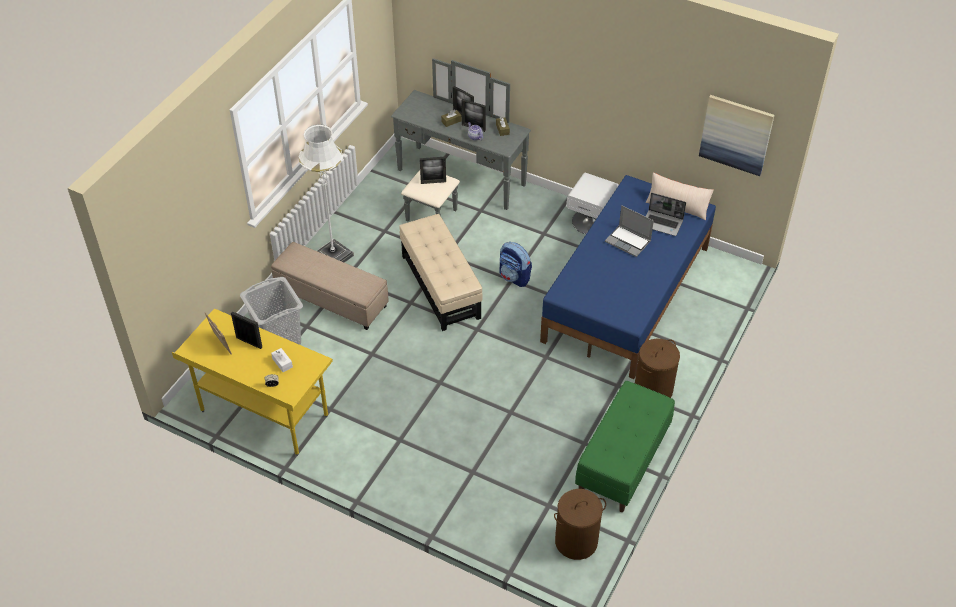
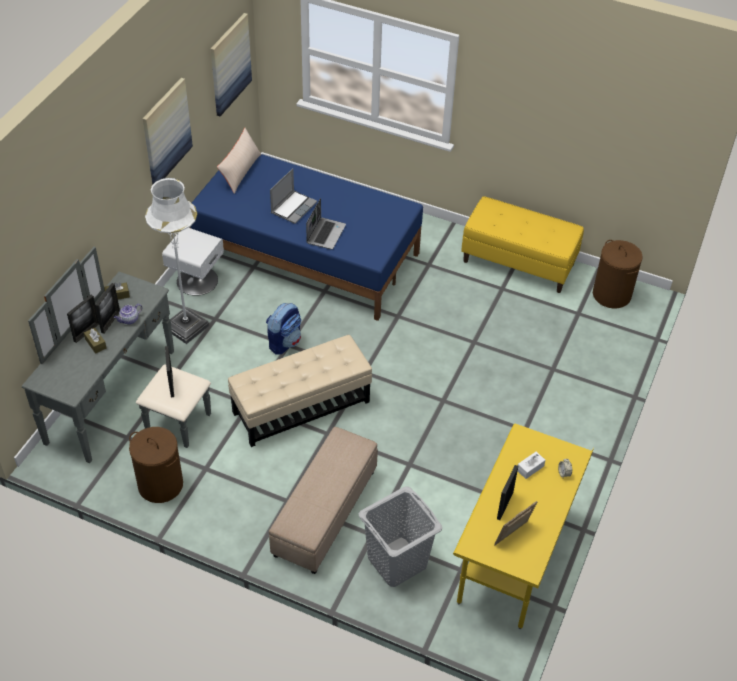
camera: 95 degrees left, 0 degrees up
(333, 256) = (250, 519): white floor lamp -> white floor lamp (186, 327)
(623, 462) = (519, 263): green bench -> yellow bench
(626, 98) = (166, 132): none -> picture
(653, 389) = (430, 240): brown laundry basket -> brown laundry basket (160, 484)
(662, 223) = (266, 183): laptop -> laptop (325, 234)

